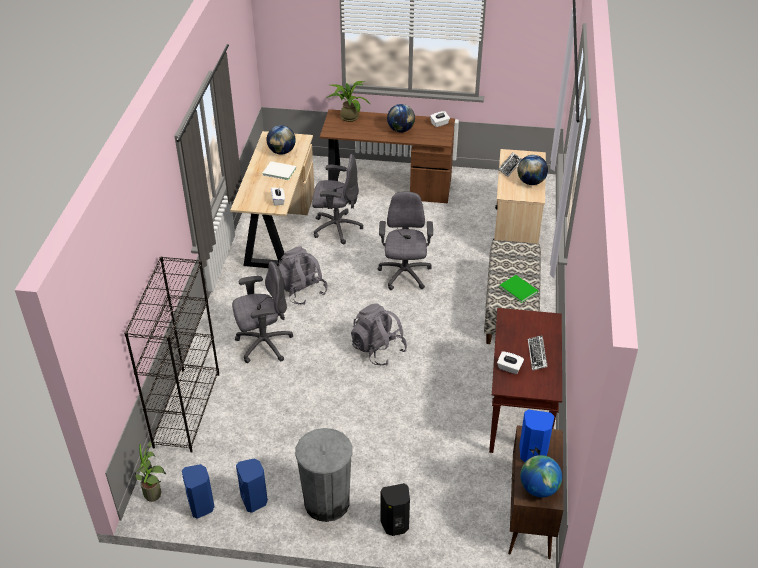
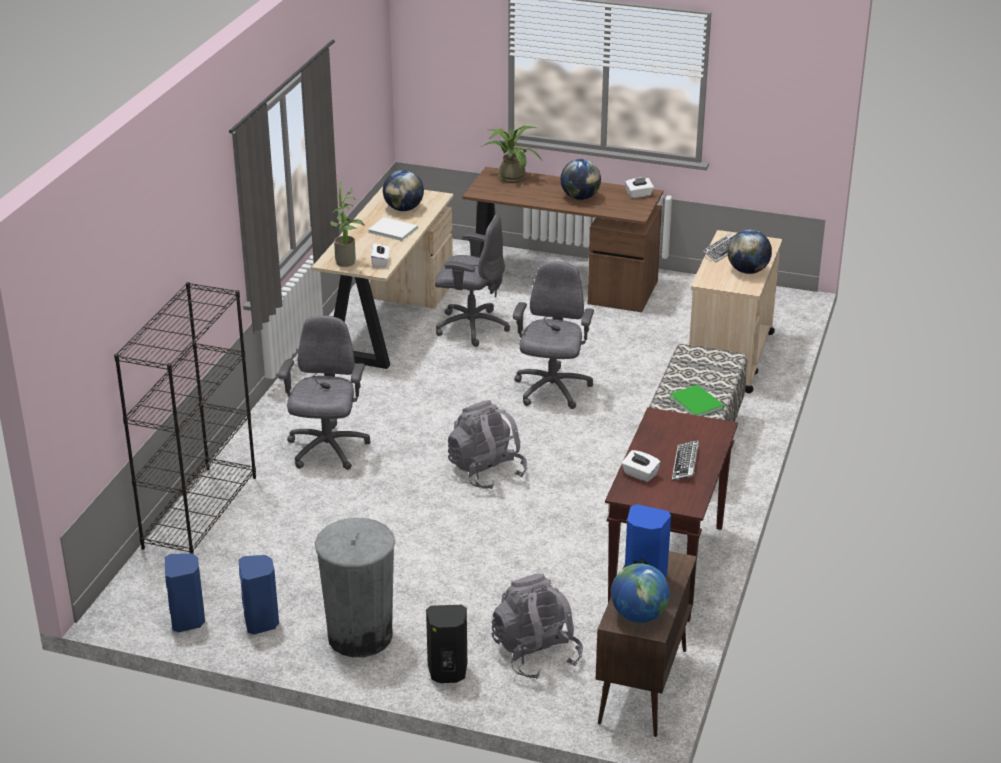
camera: 10 degrees right, 10 degrees down
(155, 495) = (129, 601): potted plant -> potted plant (348, 263)
(263, 344) = (327, 450): grey office chair -> grey office chair turned 75 degrees counterclockwise
(301, 290) = (399, 394): grey backpack -> grey backpack (536, 654)

